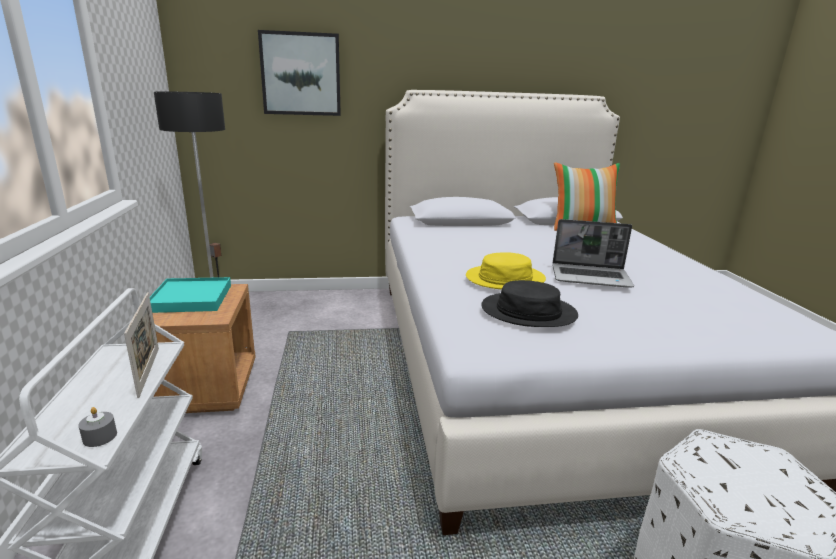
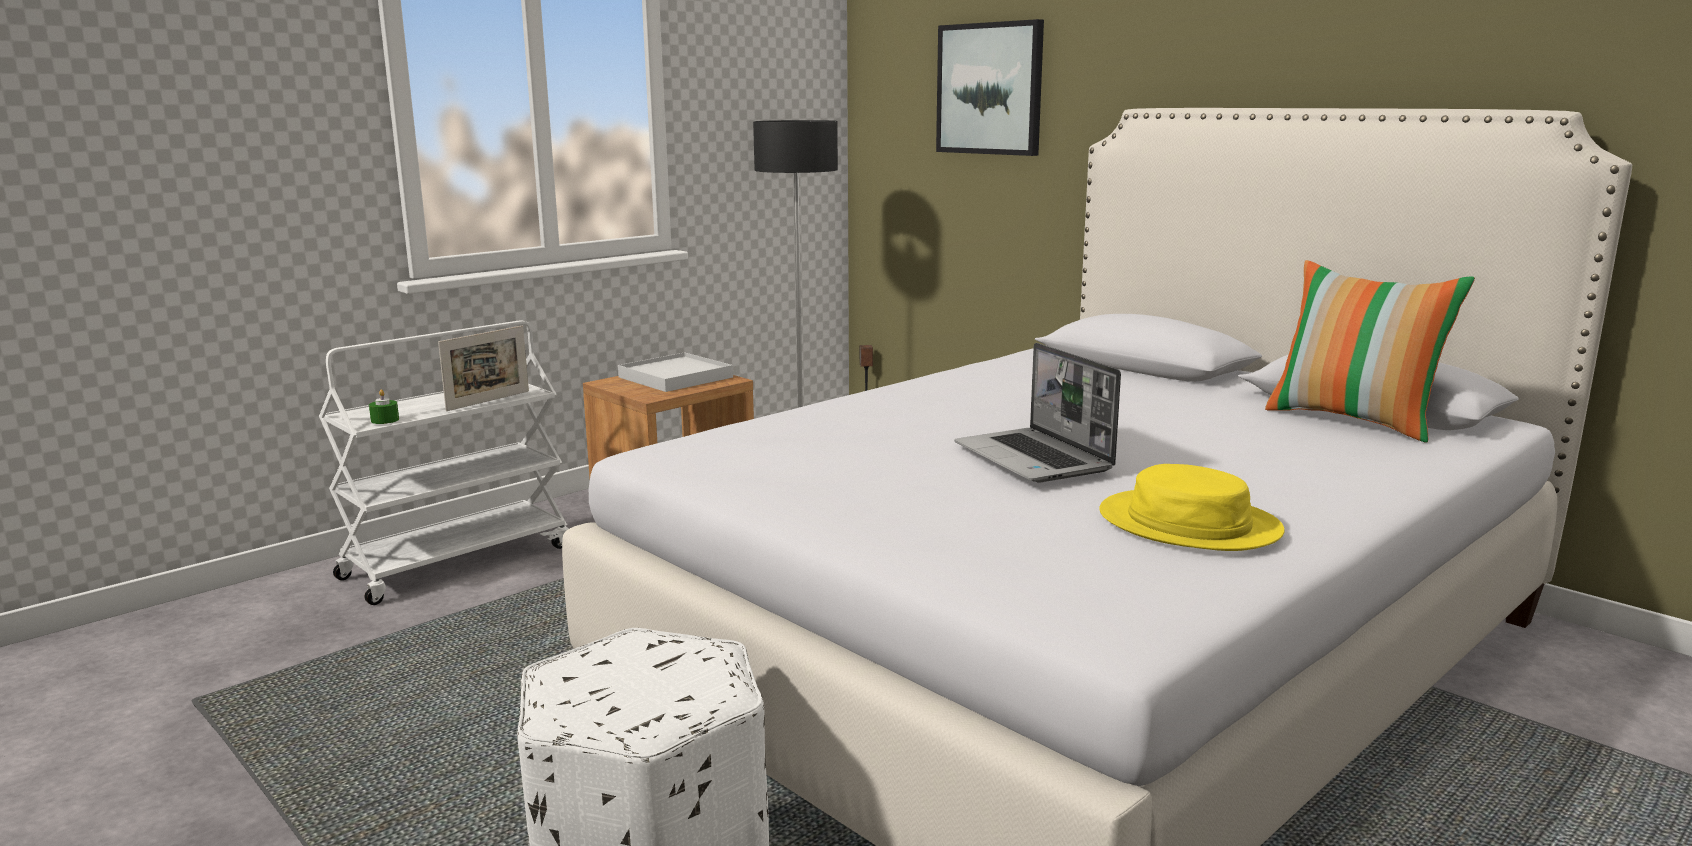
camera: 55 degrees right, 5 degrees down
(100, 437) = (385, 420): grey candle -> green candle
(191, 298) = (675, 377): turquoise tray -> white tray
(505, 278) = (904, 422): yellow hat -> yellow hat (1189, 524)
(528, 311) = (797, 449): black hat -> none

